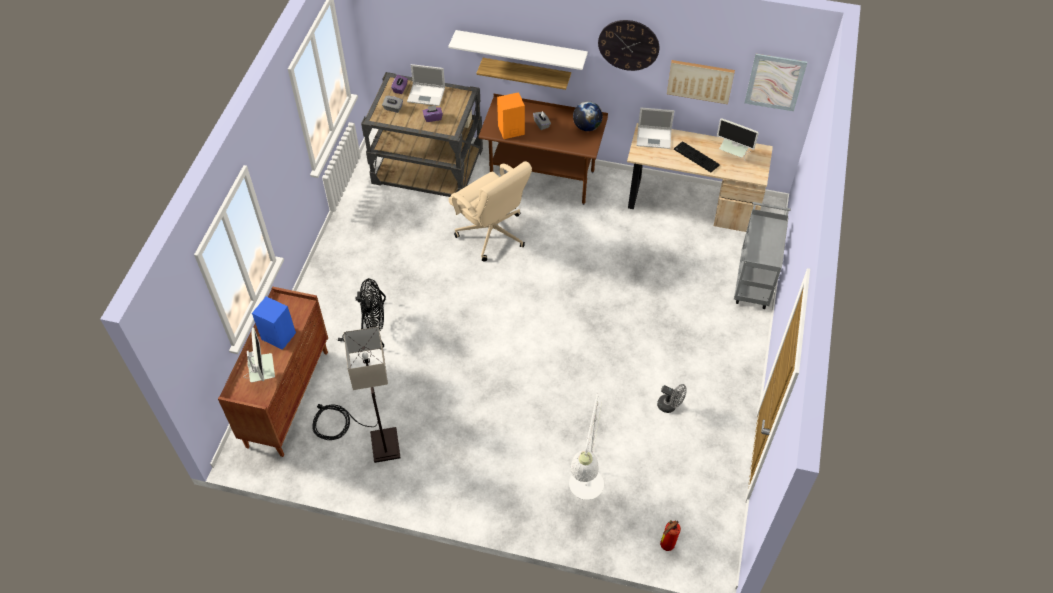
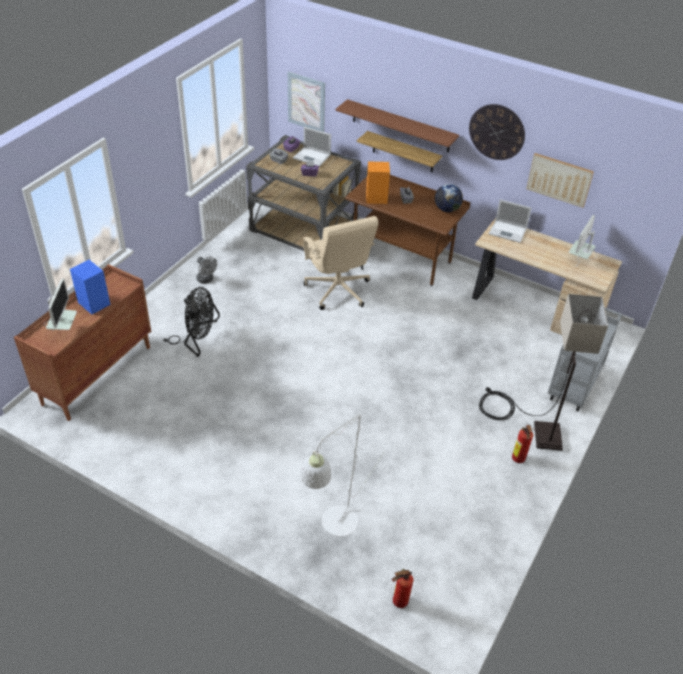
camera: 15 degrees right, 10 degrees down
(356, 432) = (143, 418): floor lamp -> floor lamp (520, 419)
(521, 49) = (401, 126): white shelf -> brown shelf
(670, 406) = (451, 473): grey fan -> grey fan (206, 280)
(695, 157) = (542, 254): keyboard -> none
(726, 375) = (518, 460): none -> fire extinguisher
(733, 156) = (579, 261): monitor -> monitor turned 75 degrees clockwise
(775, 82) = (631, 189): picture -> picture (306, 102)

